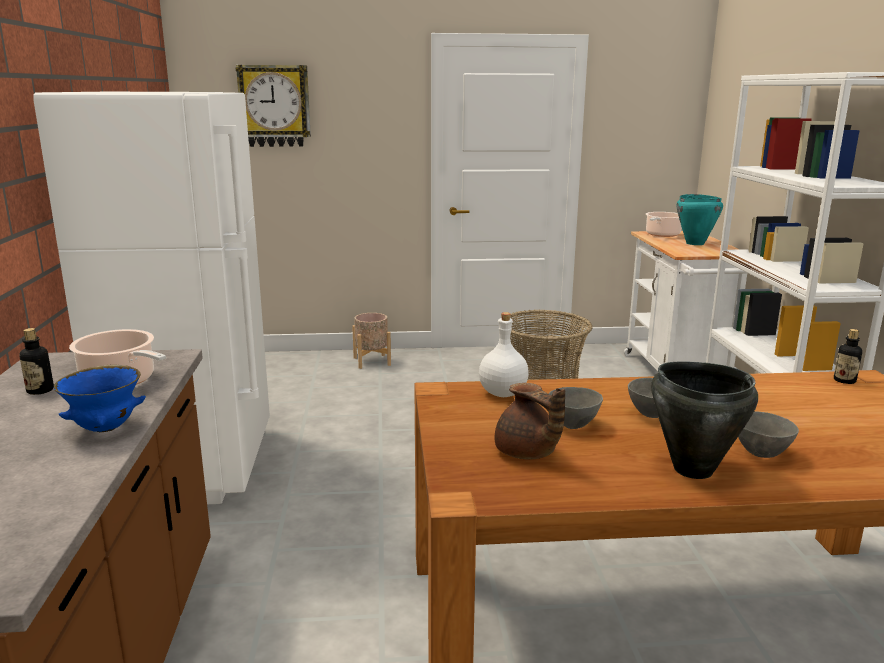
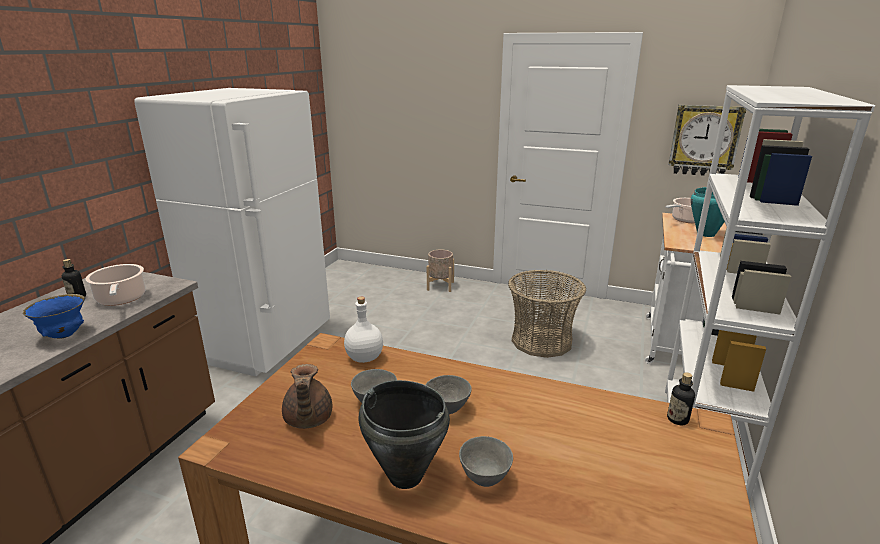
camera: 25 degrees right, 5 degrees up
(274, 106) = (387, 90): wall clock -> wall clock (704, 140)

